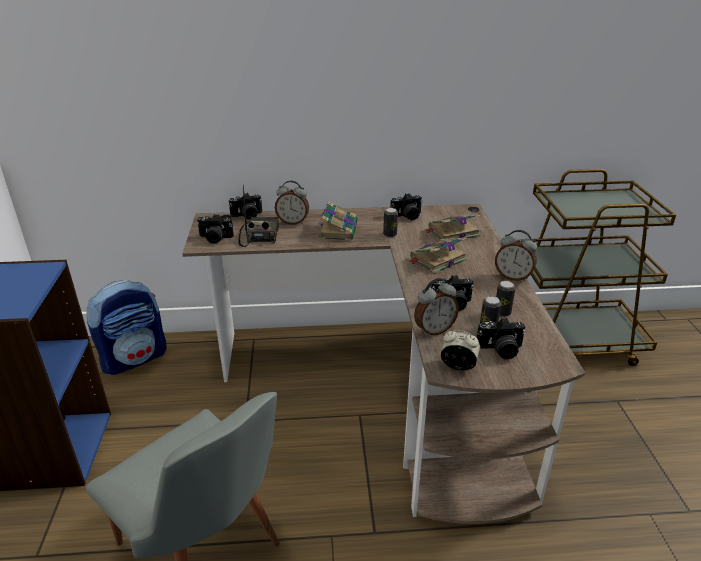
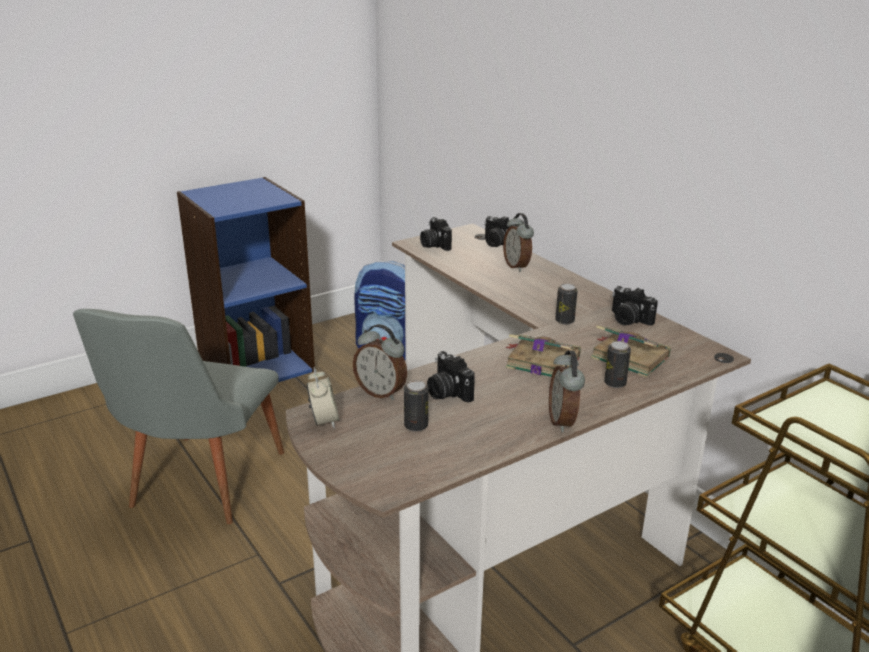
camera: 60 degrees right, 5 degrees down
(259, 236) = (465, 261): radio -> none
(338, 229) = (534, 291): book -> none
(500, 350) = (378, 442): camera -> none
(502, 312) = (463, 429): can -> can (615, 383)

